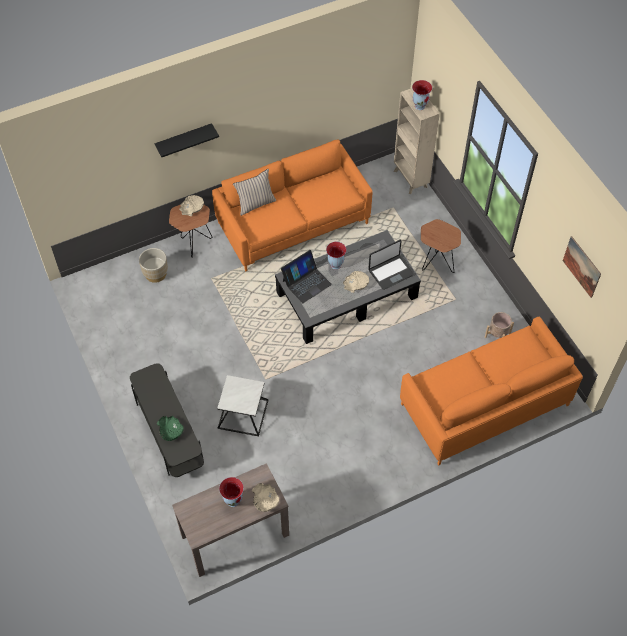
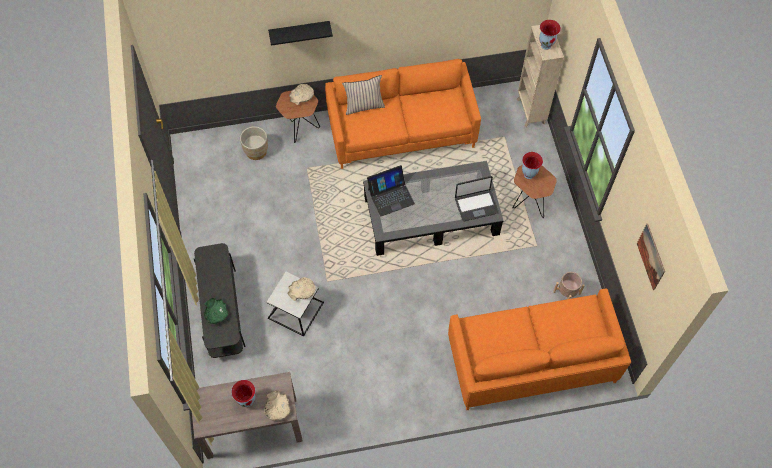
camera: 15 degrees right, 5 degrees up
(335, 265) = (424, 185): vase -> vase (528, 175)
(356, 284) = (438, 209): beige bowl -> beige bowl (302, 291)

